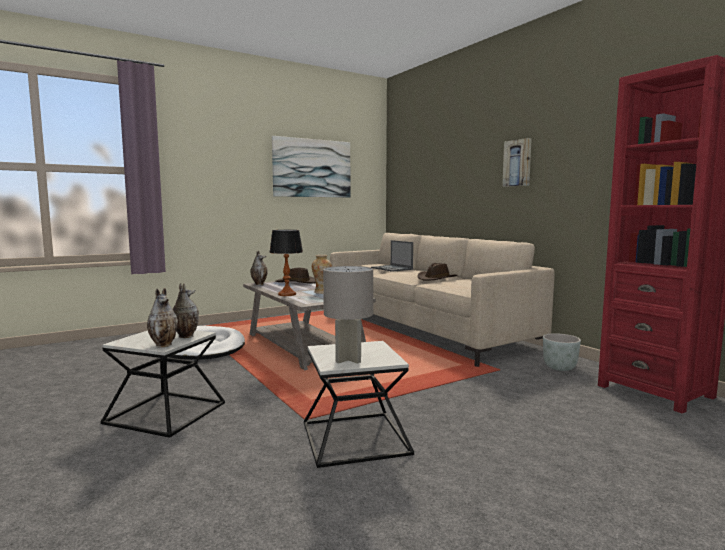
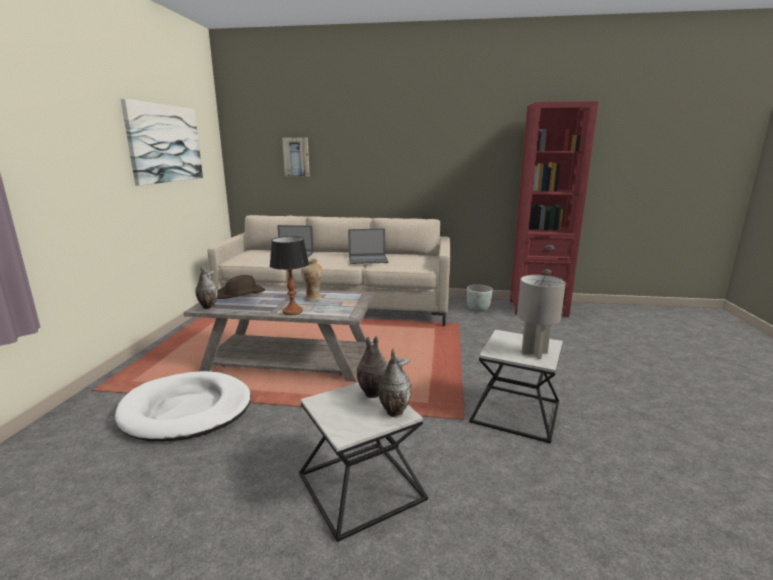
camera: 50 degrees left, 10 degrees up
(436, 279) = (368, 259): brown hat -> laptop
(518, 163) = (407, 149): picture -> picture (296, 157)

